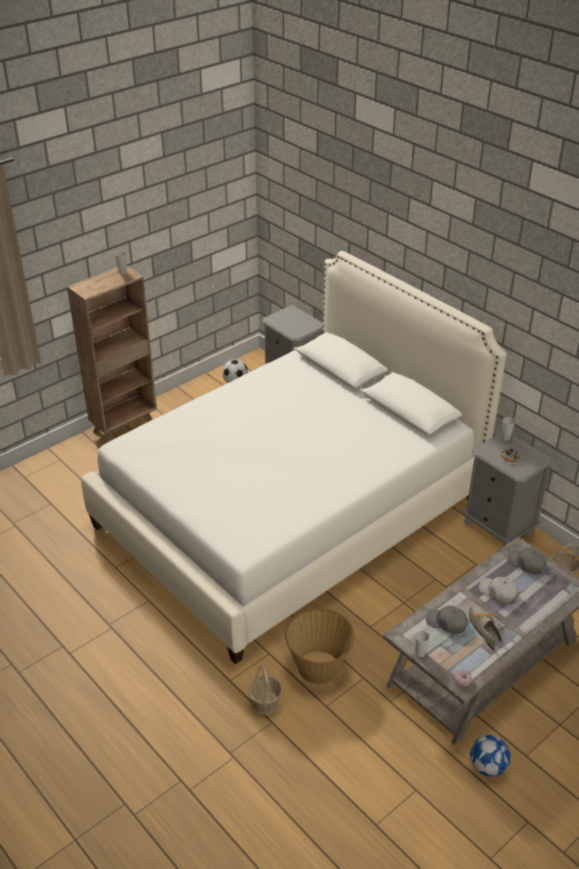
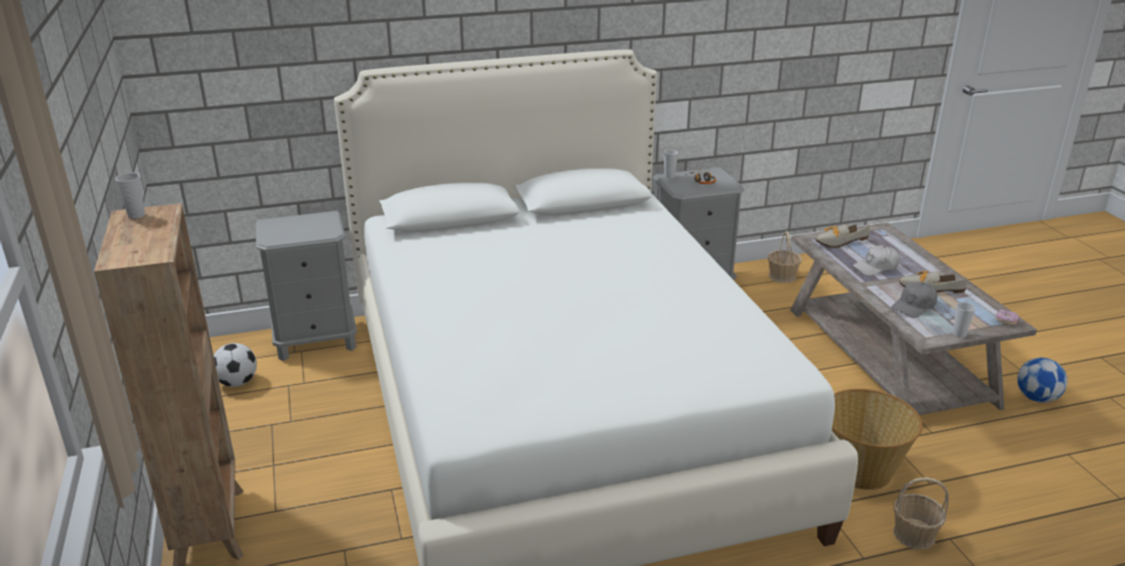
camera: 65 degrees left, 10 degrees down
(526, 563) = (837, 242): grey cap -> shoe

